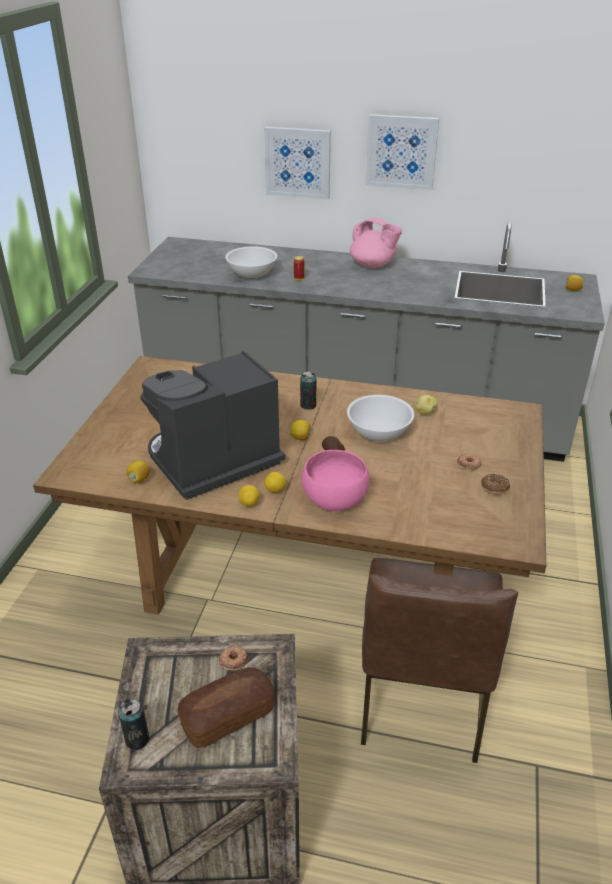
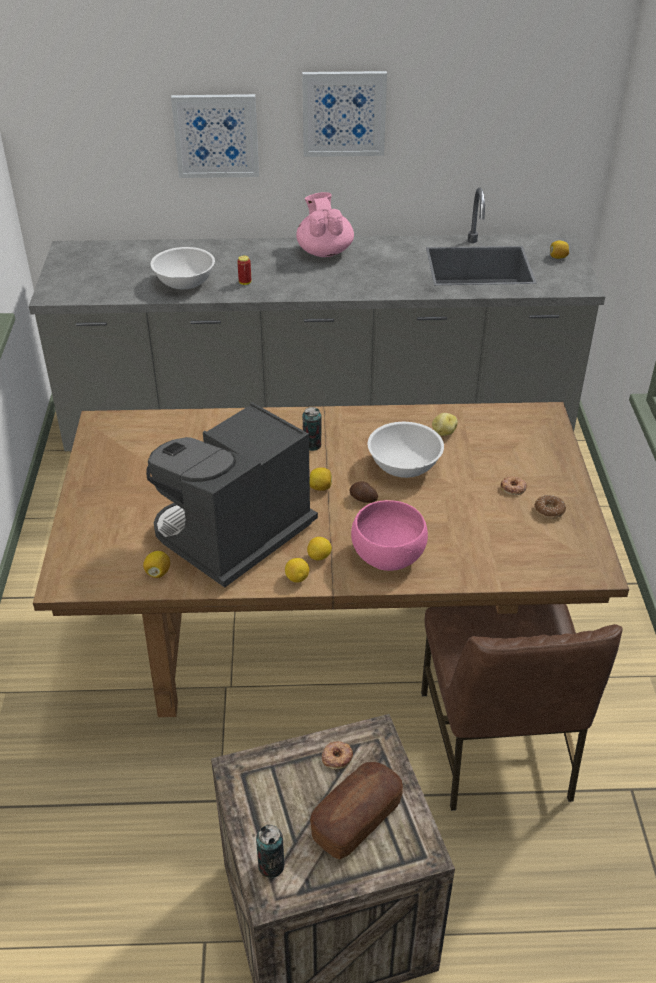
camera: 15 degrees left, 5 degrees up
(373, 265) = (324, 251): pink teapot -> pink teapot turned 120 degrees counterclockwise

